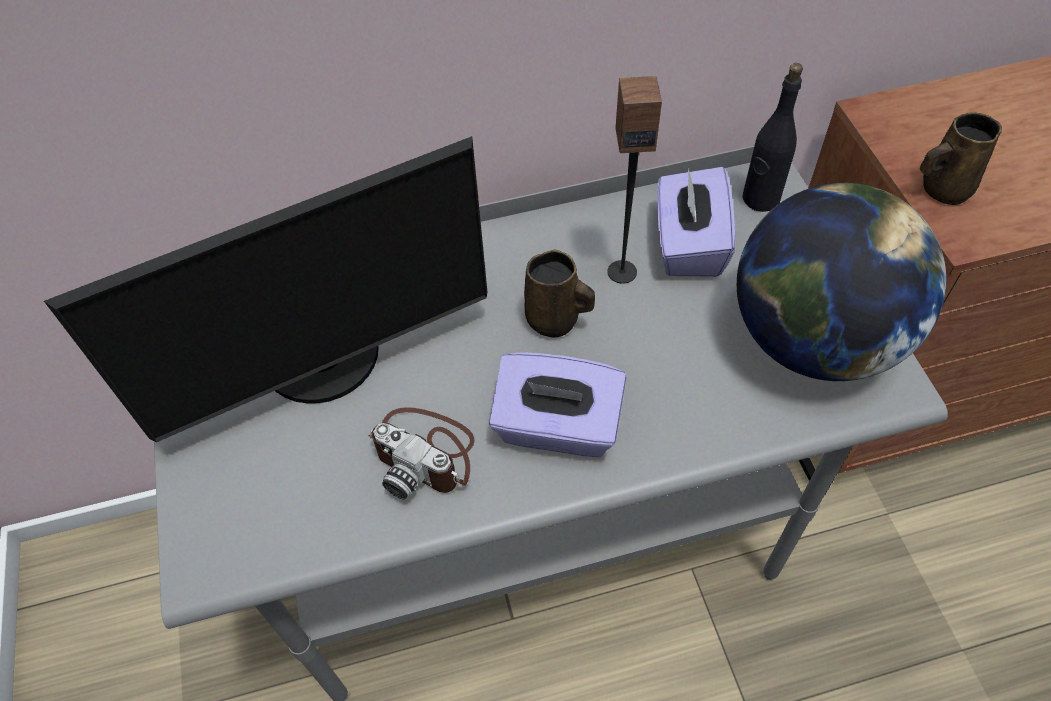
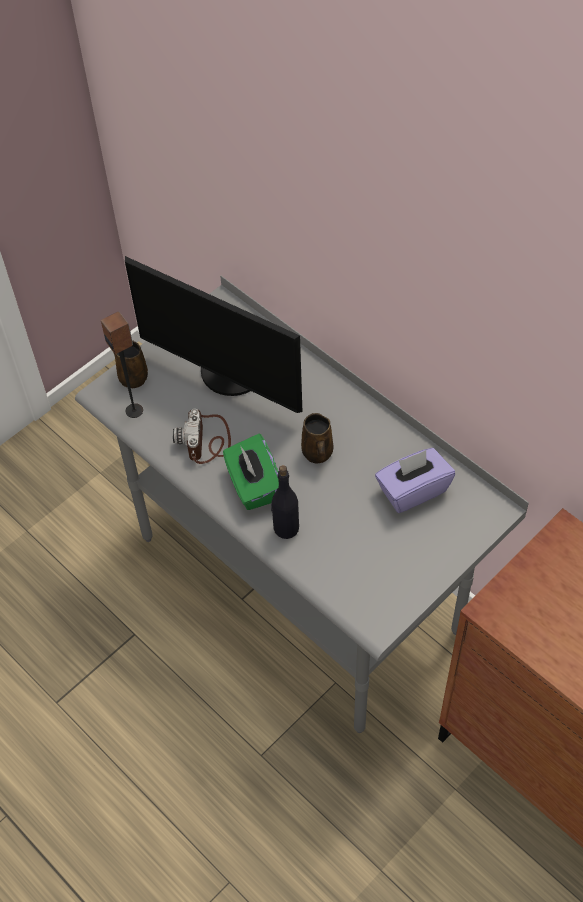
camera: 60 degrees right, 0 degrees up
(557, 427) = (253, 485): purple tissue box -> green tissue box
(622, 271) = (371, 468): speaker -> speaker (134, 410)
(760, 199) = (475, 511): black bottle -> black bottle (286, 528)
(813, 339) = (384, 575): globe -> none
(943, 189) = (521, 587): brown mug -> brown mug (132, 377)

